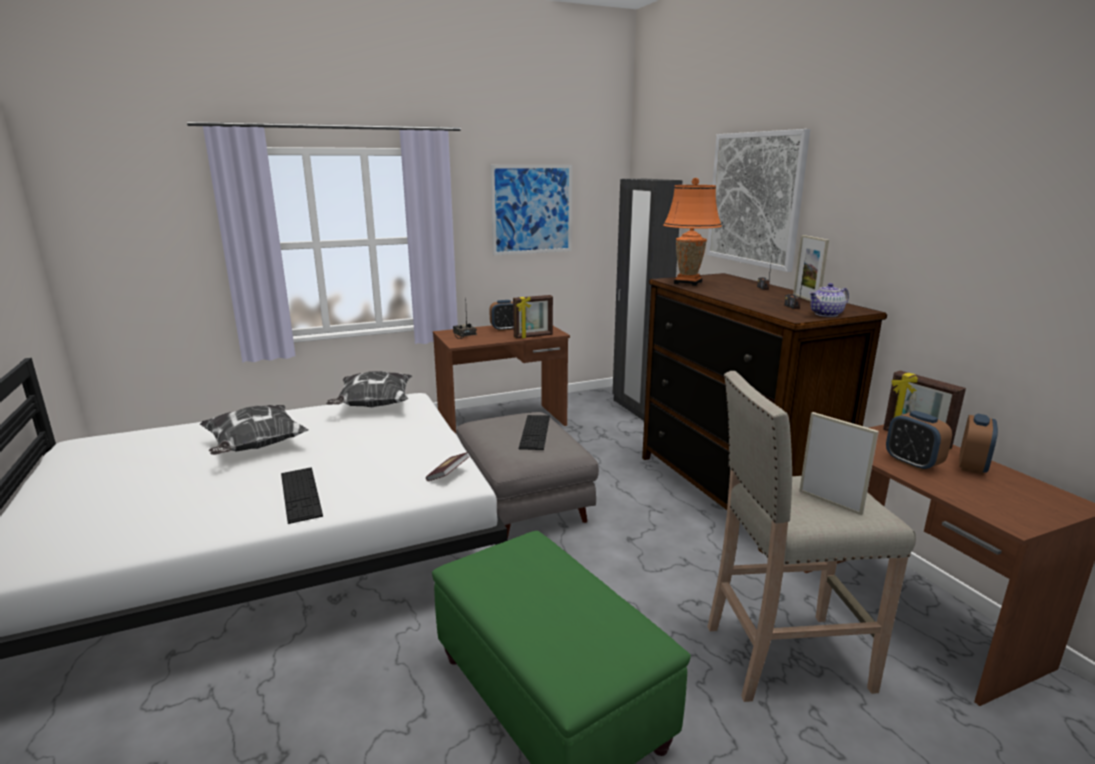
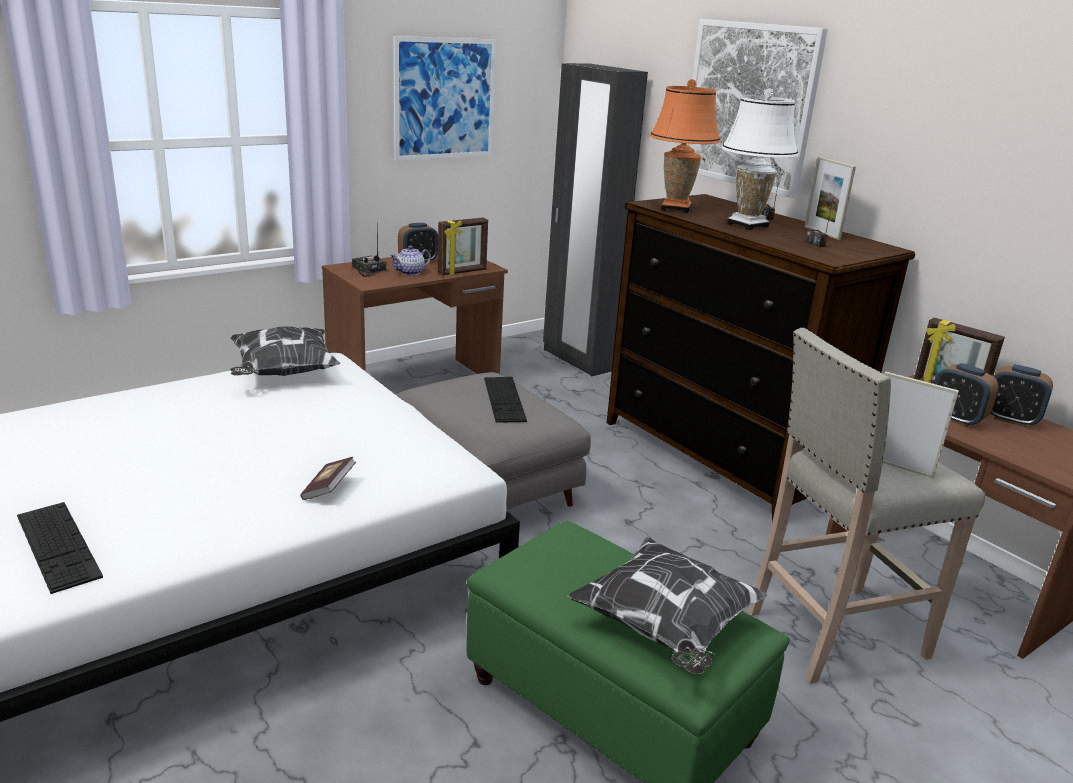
camera: 15 degrees left, 5 degrees up
(255, 447) = (153, 439): pillow -> pillow (665, 628)
(300, 494) = (261, 498): keyboard -> keyboard (58, 545)
(448, 475) = (438, 461): book -> book (328, 489)
(740, 293) = (747, 225): none -> white table lamp
(826, 314) = (858, 254): teapot -> teapot (410, 272)
(972, 466) = (1010, 419): alarm clock -> alarm clock turned 105 degrees clockwise

